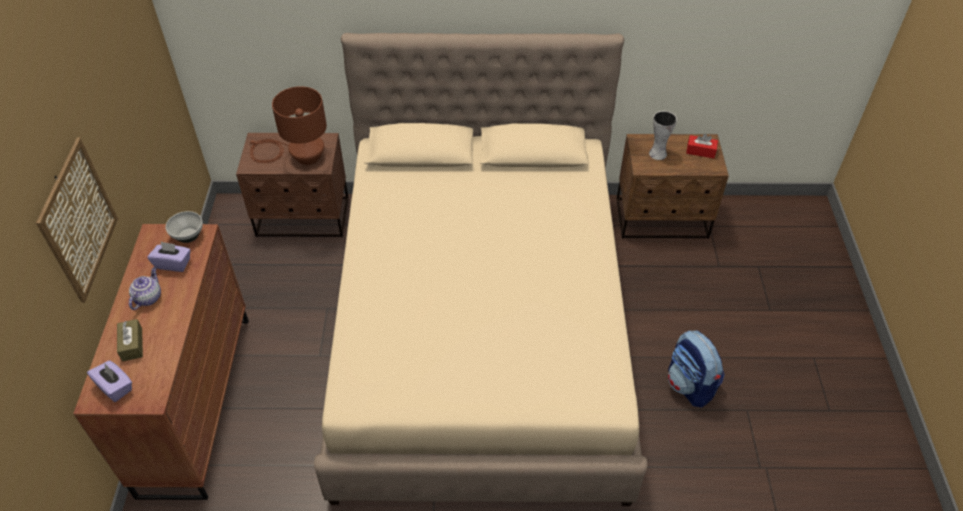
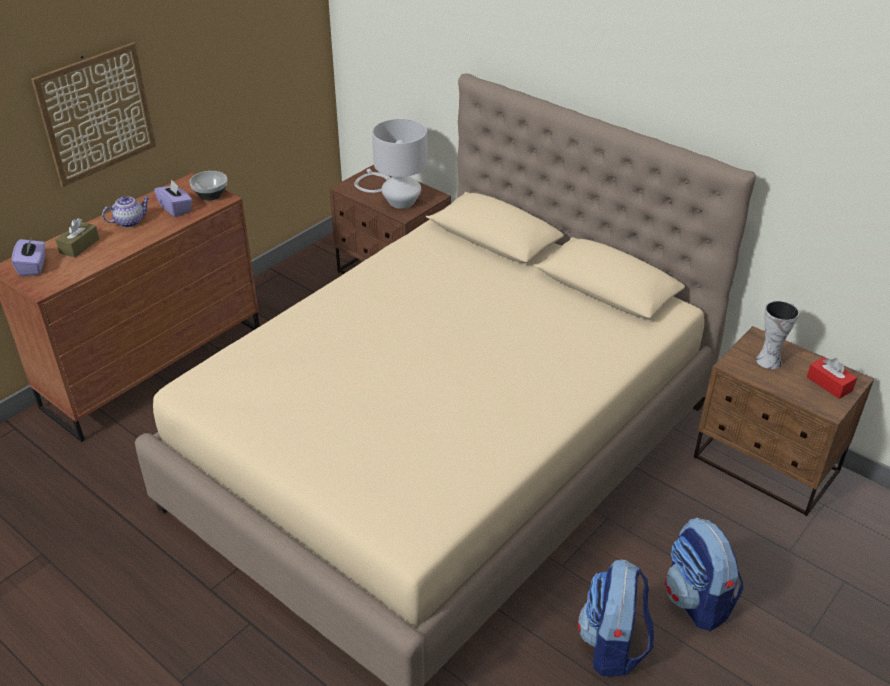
camera: 40 degrees right, 10 degrees down
(292, 155) = (390, 194): brown table lamp -> white table lamp
(704, 328) = (697, 601): none -> backpack

